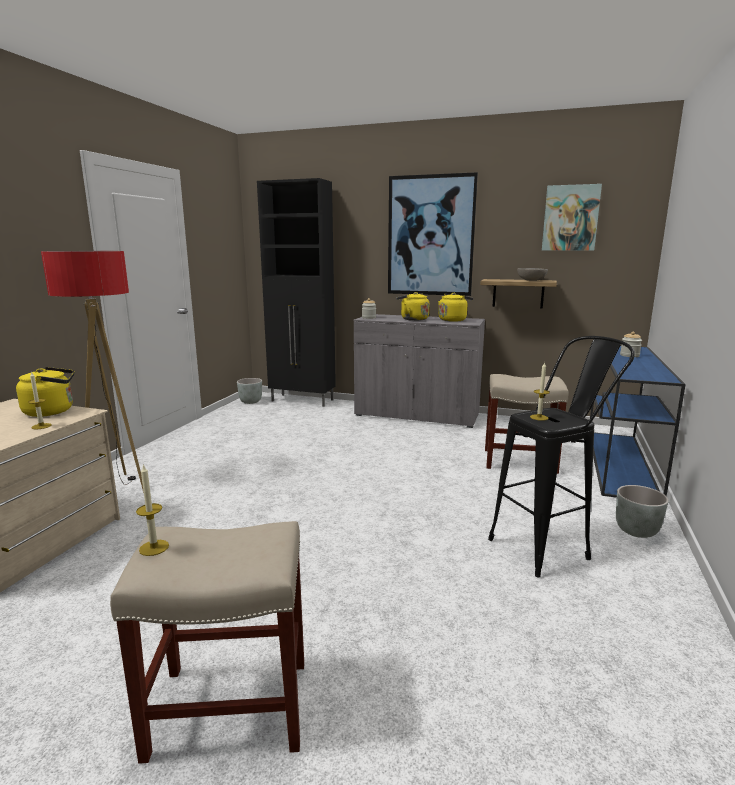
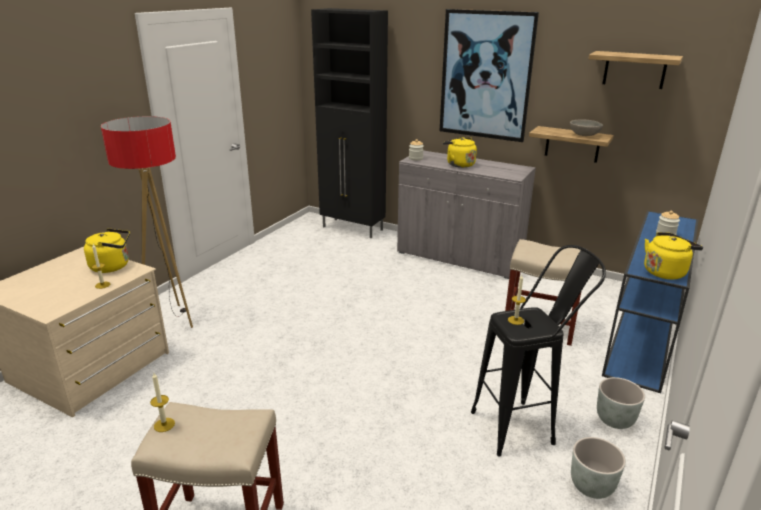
camera: 10 degrees right, 10 degrees up
(251, 402) = (303, 226): grey planter -> grey planter (592, 487)
(453, 320) = (500, 168): yellow kettle -> yellow kettle (665, 272)
(570, 218) = (634, 70): picture -> shelf

